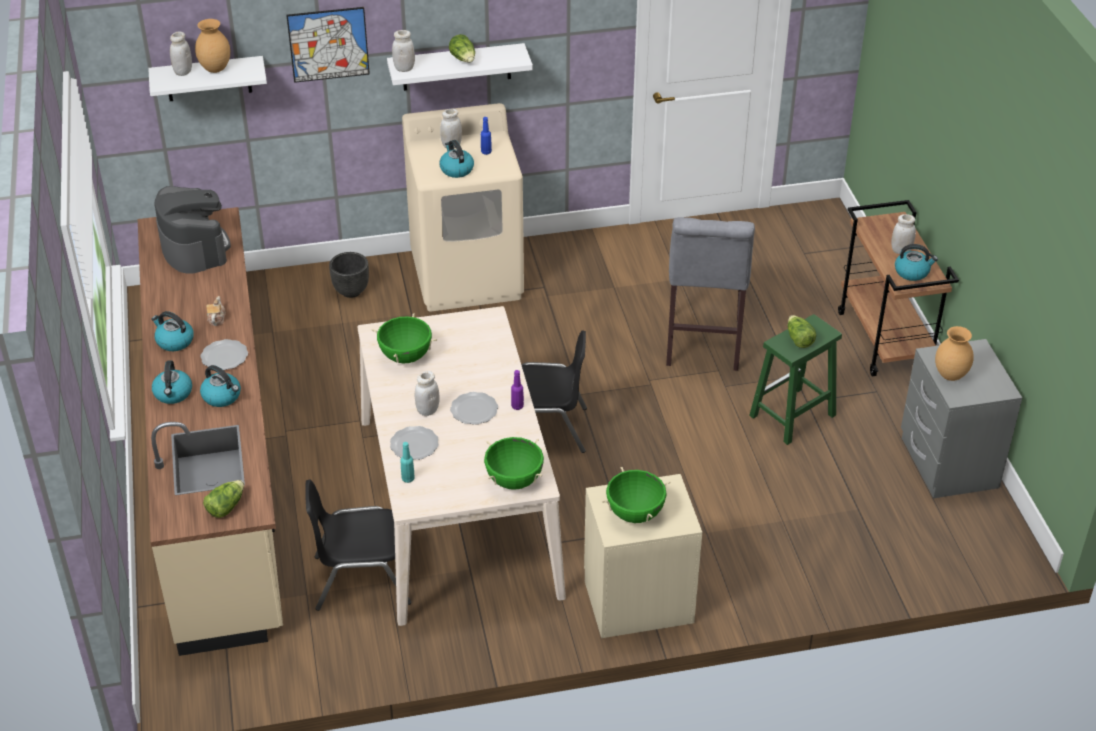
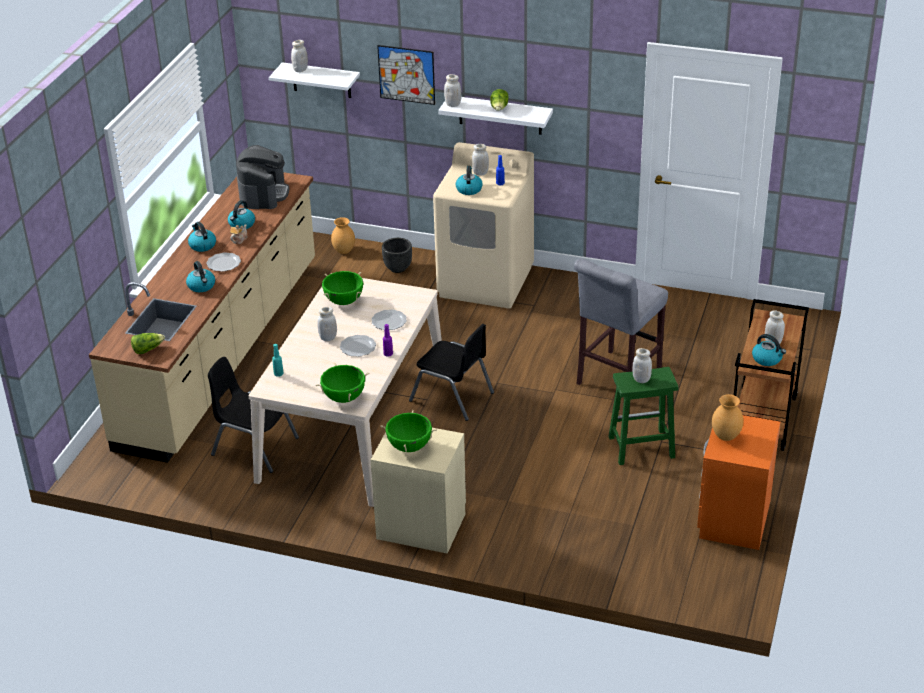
camera: 30 degrees right, 5 degrees down
(173, 394) = (174, 275): kettle -> kettle (241, 224)
(215, 69) = (321, 73): brown vase -> brown vase (344, 251)
(414, 445) = (300, 356): plate -> plate (388, 321)
(798, 339) = (641, 379): lettuce -> white jar
(947, 463) = (733, 519): grey nightstand -> orange nightstand

